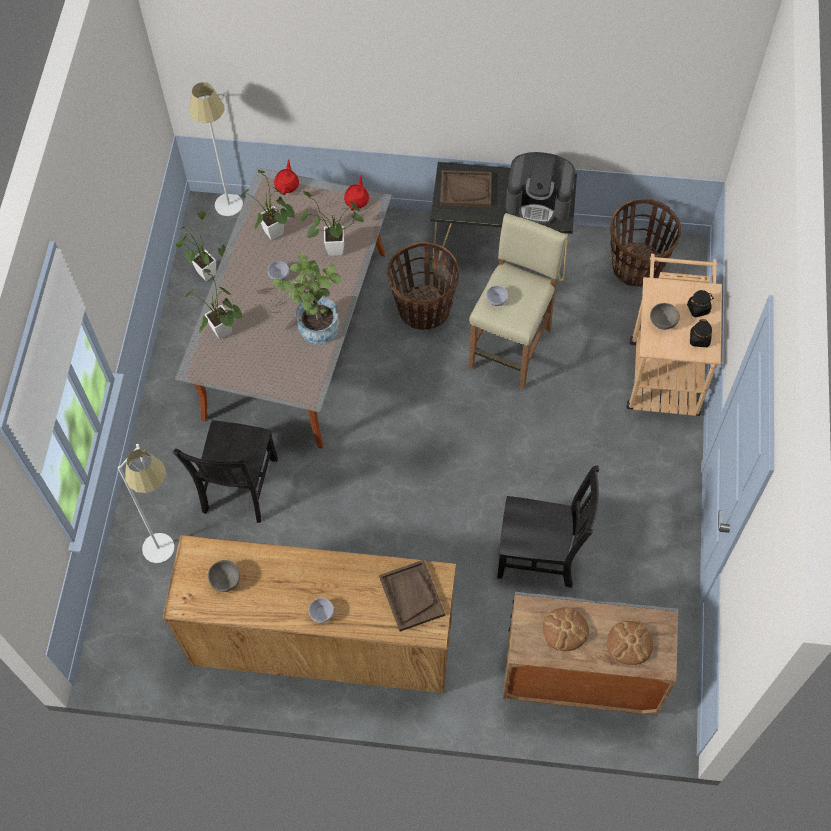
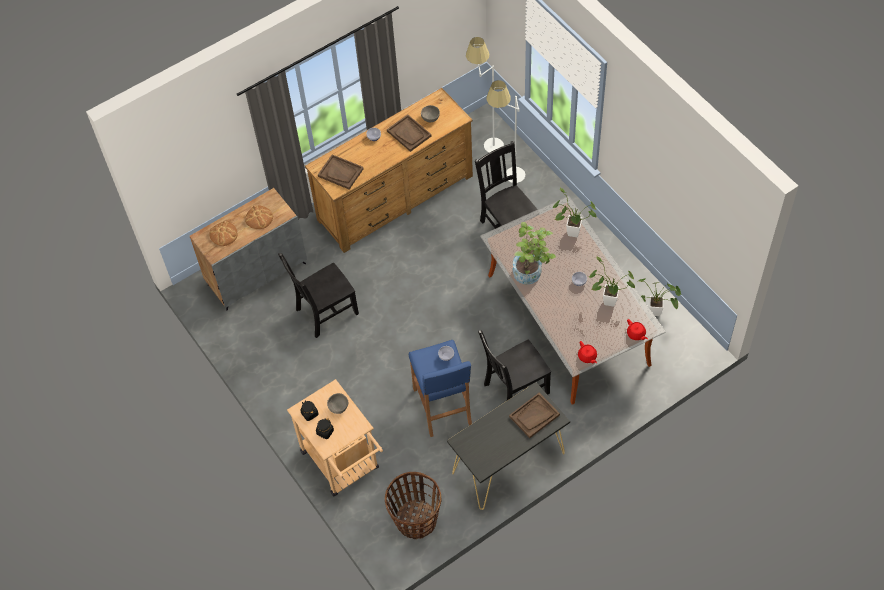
camera: 140 degrees right, 5 degrees down
(232, 214) = (684, 355): white floor lamp -> white floor lamp (485, 142)
(274, 580) = (409, 134): none -> brown tray
(331, 250) = (568, 317): potted plant -> none
(423, 309) = (514, 389): basket -> black chair
(511, 347) = (442, 407): beige stool -> blue stool
(539, 201) = (484, 444): coffee machine -> none

